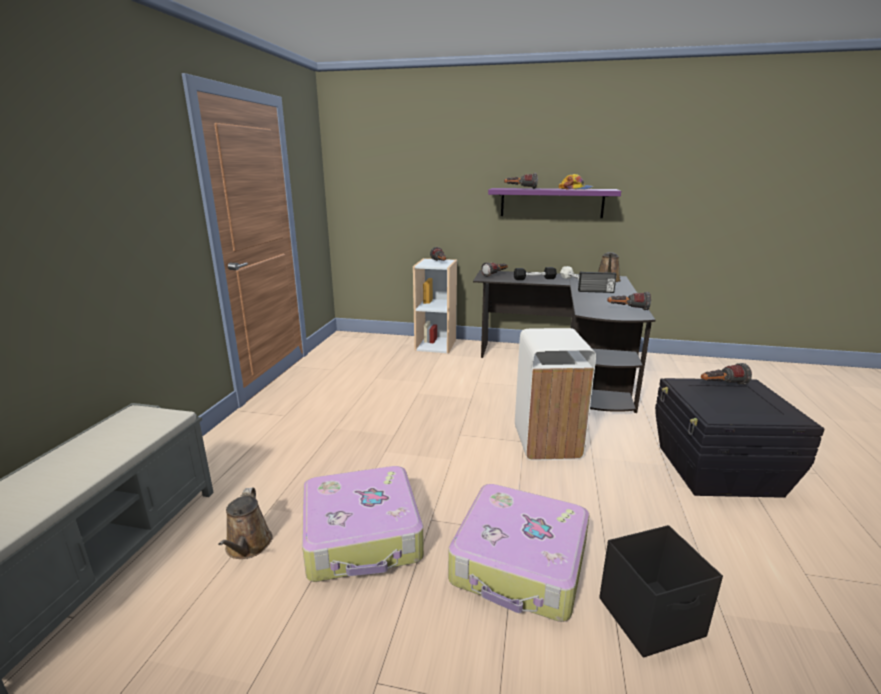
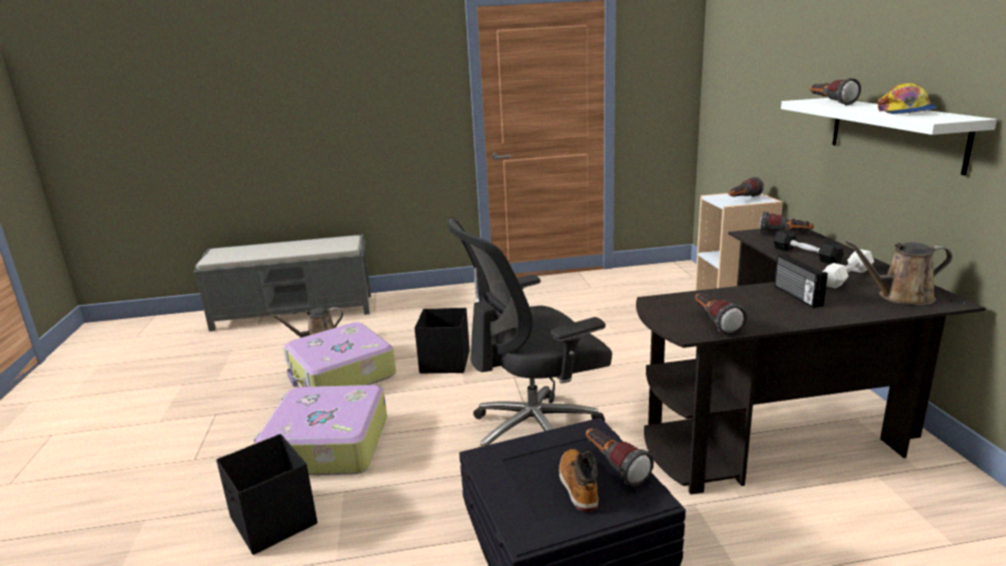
camera: 70 degrees right, 0 degrees up
(401, 462) = (444, 362): none -> black storage box
(546, 443) = (535, 429): white trash can -> office chair
(551, 202) = (895, 132): purple shelf -> white shelf
(744, 397) = (578, 485): none -> boot

